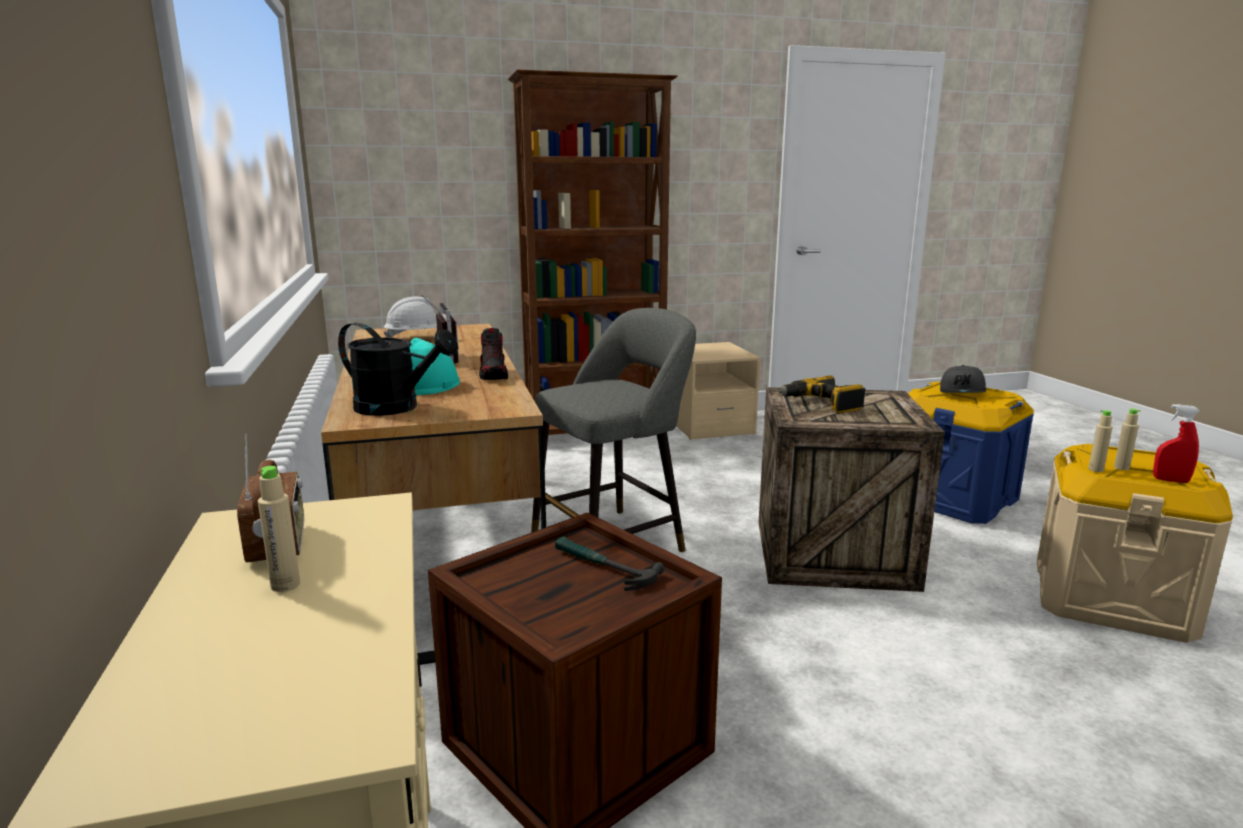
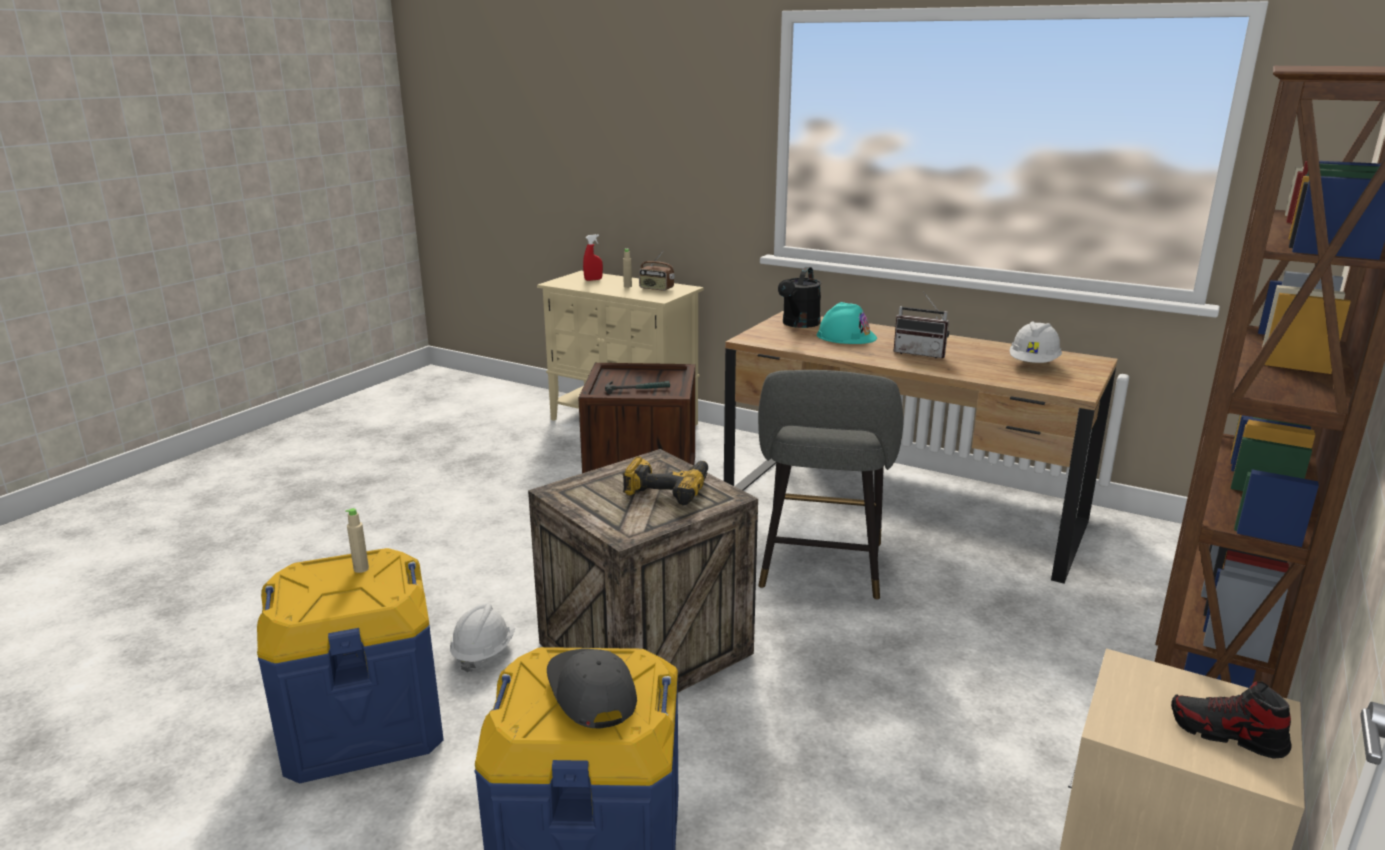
camera: 135 degrees right, 5 degrees up
(396, 408) = (799, 324): black watering can -> black watering can turned 45 degrees counterclockwise
(494, 374) = (841, 353): shoe -> shoe (1226, 734)
(983, 605) = (483, 652): none -> white hard hat
(1096, 470) = (387, 556): beige bottle -> none
(1110, 598) = (364, 722): beige storage box -> blue storage box
(1170, 480) = (317, 566): red spray bottle -> red spray bottle (593, 280)

